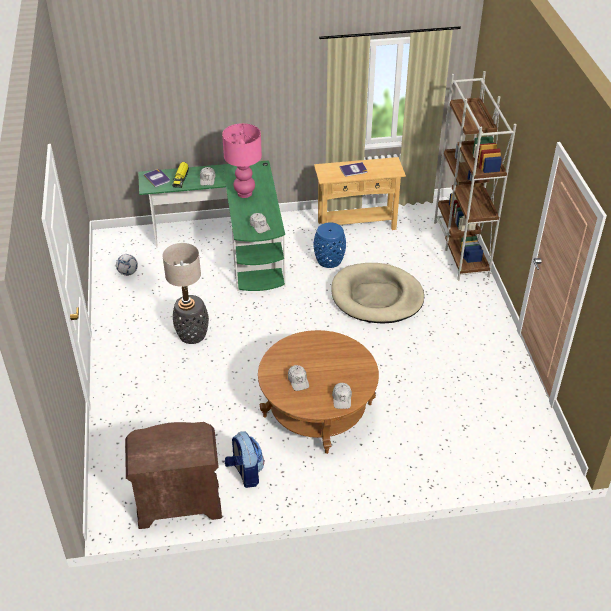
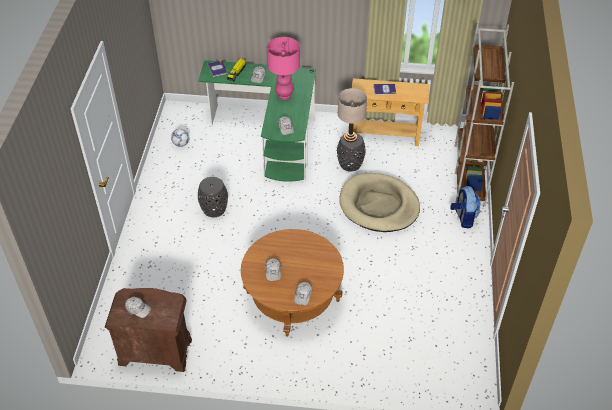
camera: 15 degrees right, 5 degrees up
(160, 449) = (138, 309): none -> white cap
(186, 305) = (209, 185): beige table lamp -> beige table lamp (350, 137)
(245, 473) = (216, 338): backpack -> backpack (463, 218)
(329, 260) = (350, 164): blue stool -> grey stool

